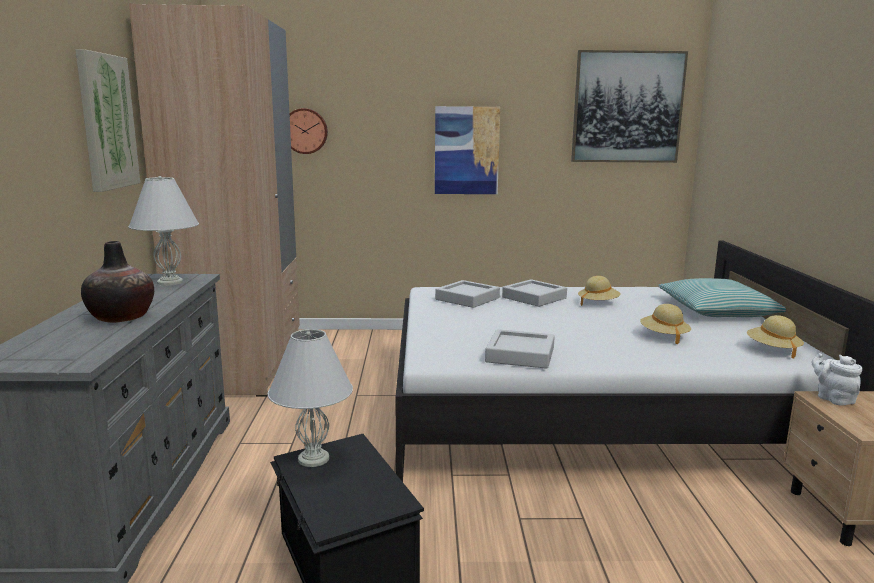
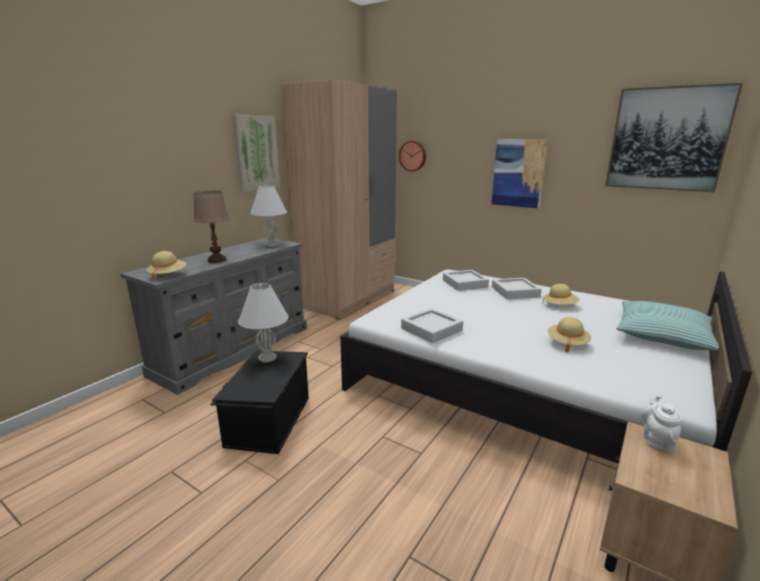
camera: 35 degrees right, 5 degrees up
(121, 317) = (217, 260): vase -> brown table lamp
(772, 349) = (652, 380): beige hat -> beige hat (168, 275)

